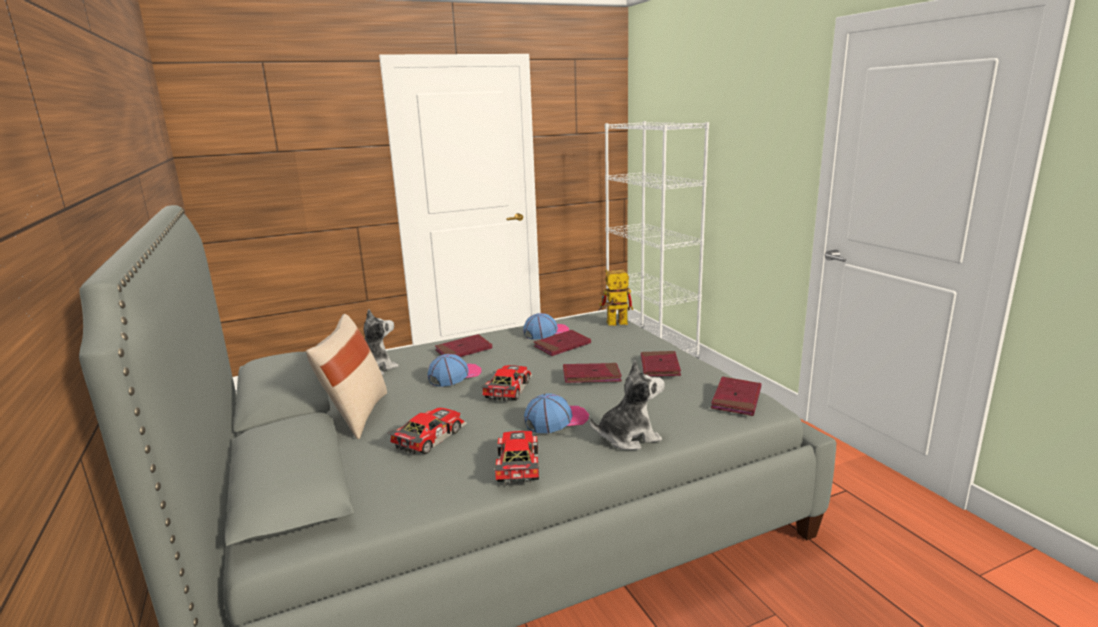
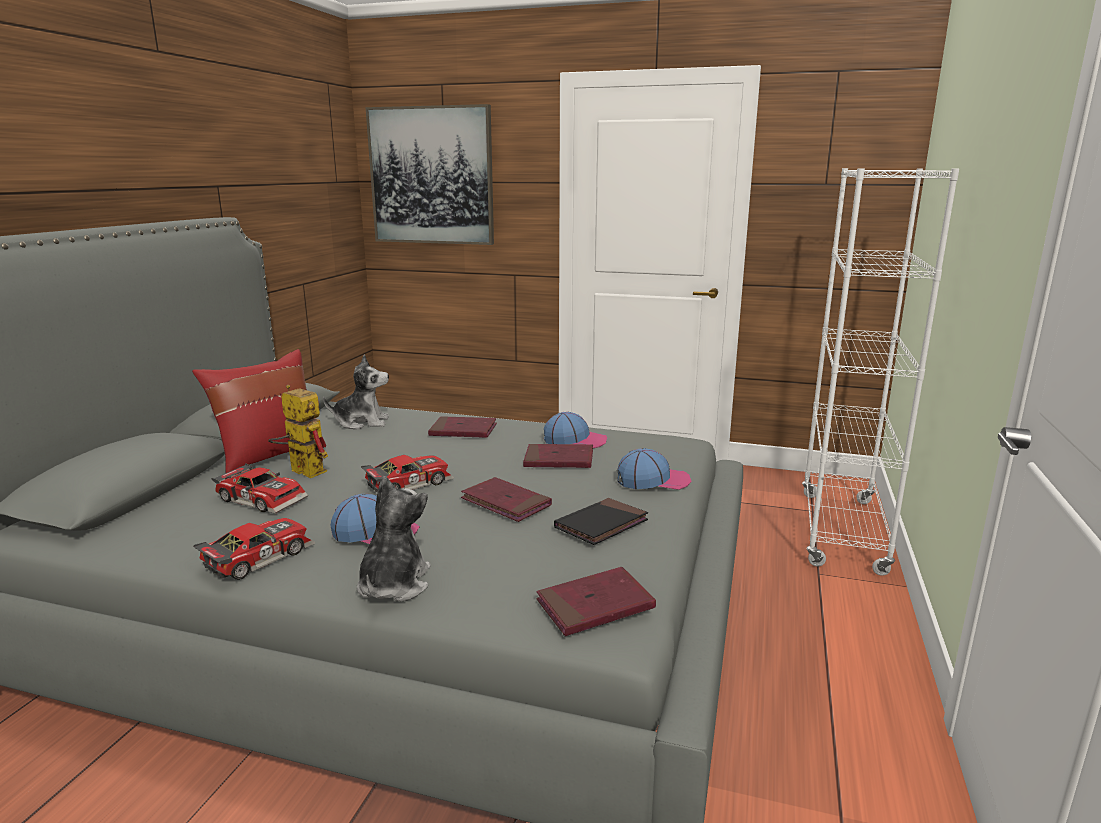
camera: 40 degrees right, 0 degrees up
(262, 147) = (431, 176): none -> picture
(356, 415) = (269, 456): beige pillow -> red pillow
(427, 437) = (263, 498): toy car -> toy car turned 45 degrees clockwise
(454, 376) = (402, 452): cap -> cap (653, 480)
(612, 324) = (666, 456): toy robot -> toy robot (301, 471)
(628, 437) = (393, 584): plush toy -> plush toy turned 105 degrees counterclockwise
(660, 367) = (601, 525): red book -> black book

